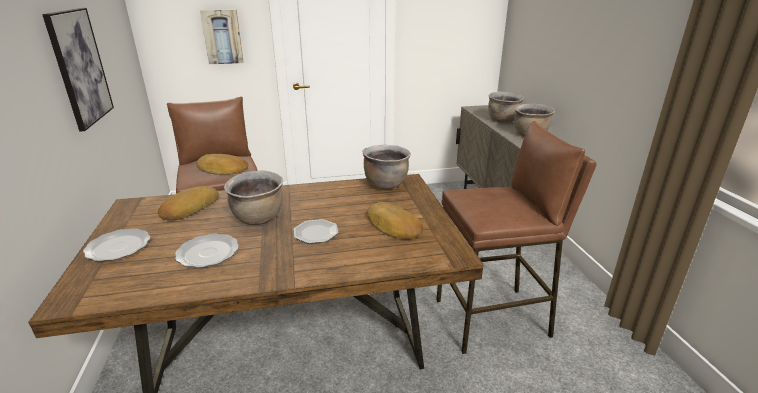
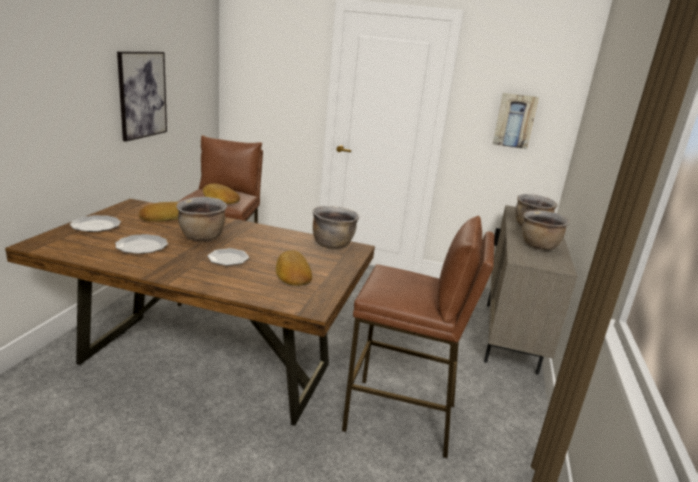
camera: 25 degrees right, 5 degrees down
(222, 37) = (286, 92): picture -> picture (514, 120)

